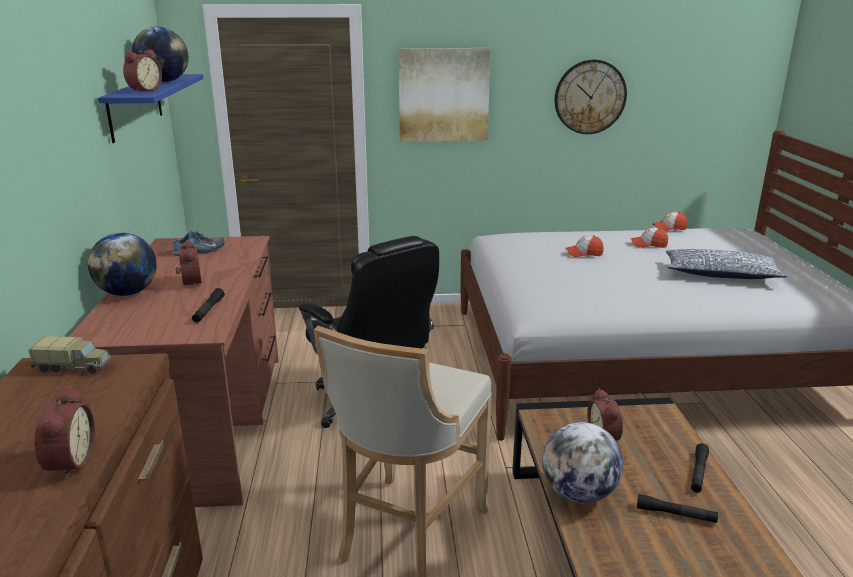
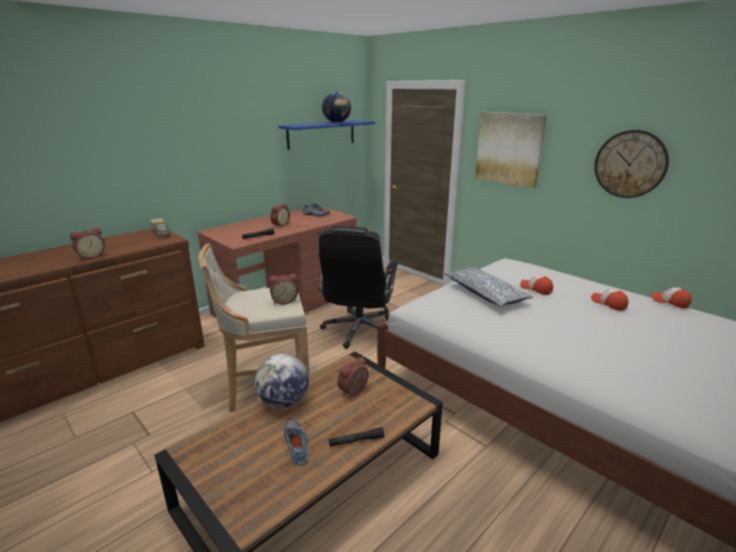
camera: 50 degrees right, 0 degrees up
(128, 293) = (255, 221): globe -> none
(143, 90) = (307, 124): alarm clock -> alarm clock (284, 301)
(675, 514) = (297, 444): black flashlight -> shoe
(720, 274) = (614, 345): pillow -> pillow (485, 294)

